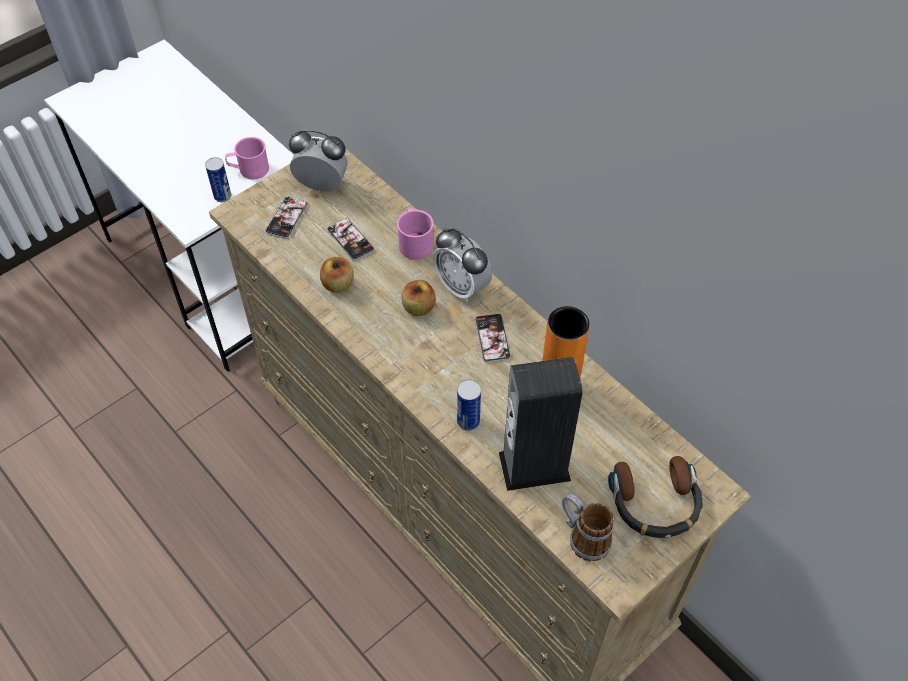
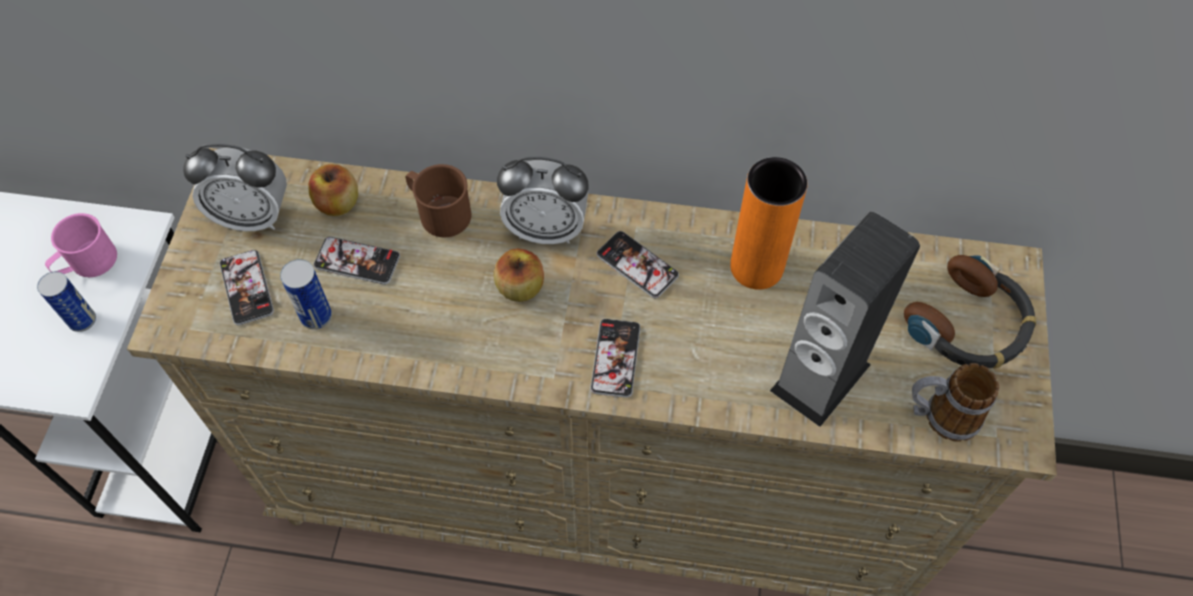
camera: 40 degrees left, 5 degrees up
(322, 185) = (253, 216): alarm clock -> alarm clock turned 150 degrees counterclockwise
(338, 285) = (395, 327): apple -> apple (338, 203)
(415, 242) = (439, 212): pink mug -> brown mug
(432, 377) = (615, 358): none -> phone
(468, 421) = (704, 380): can -> can (316, 316)

